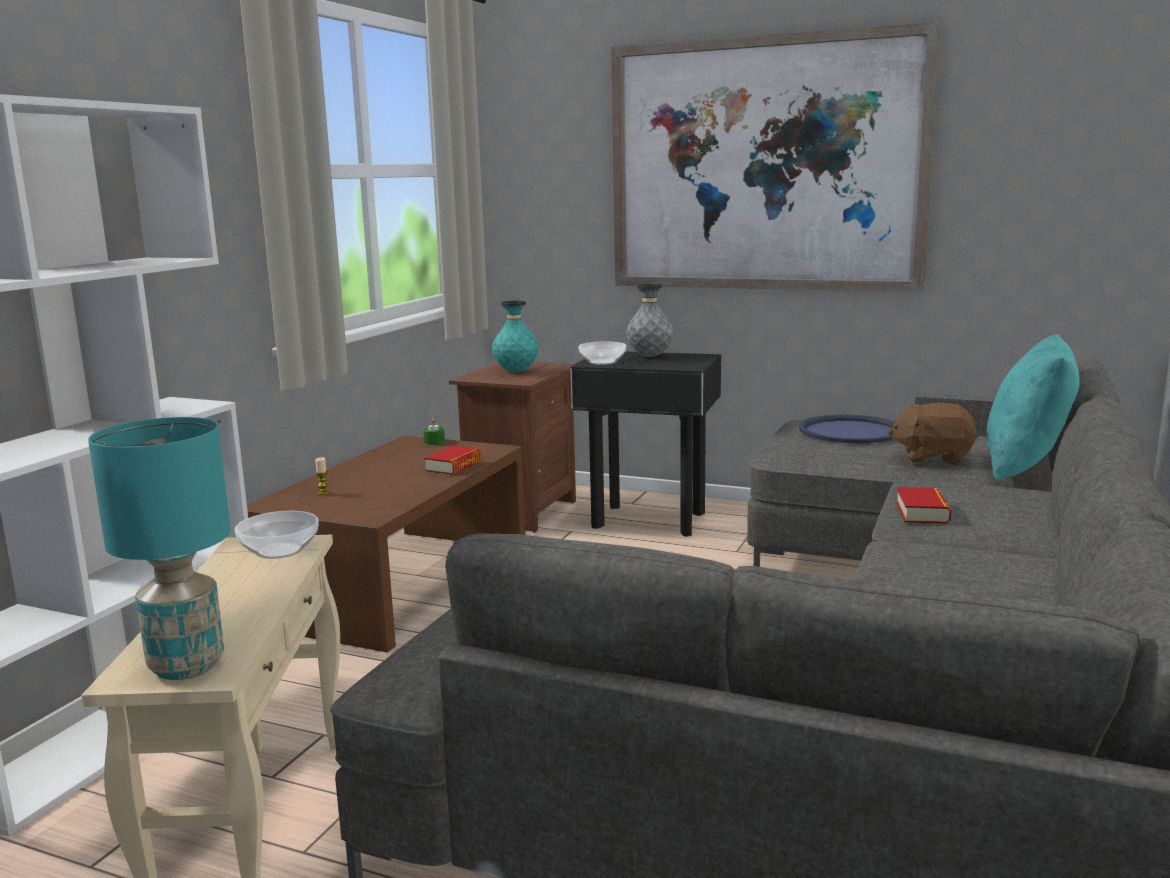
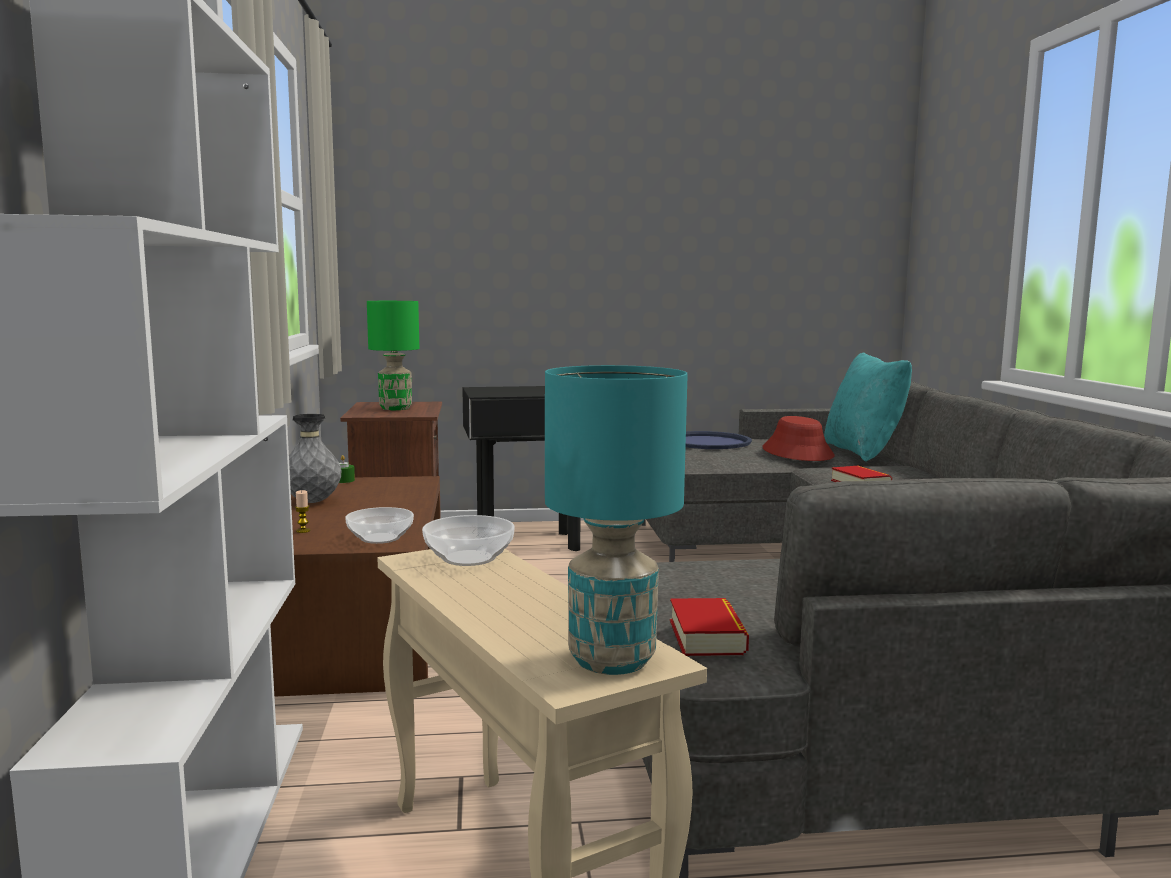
camera: 30 degrees left, 5 degrees down
(453, 466) = (403, 496): book -> book (707, 637)
(516, 372) = (396, 408): turquoise vase -> green table lamp
(602, 362) = (491, 393): bowl -> bowl (379, 539)
(650, 356) = (523, 388): grey vase -> grey vase (313, 502)
(766, 165) = (605, 221): picture -> none
(932, 458) = (798, 453): brown plush toy -> red hat

